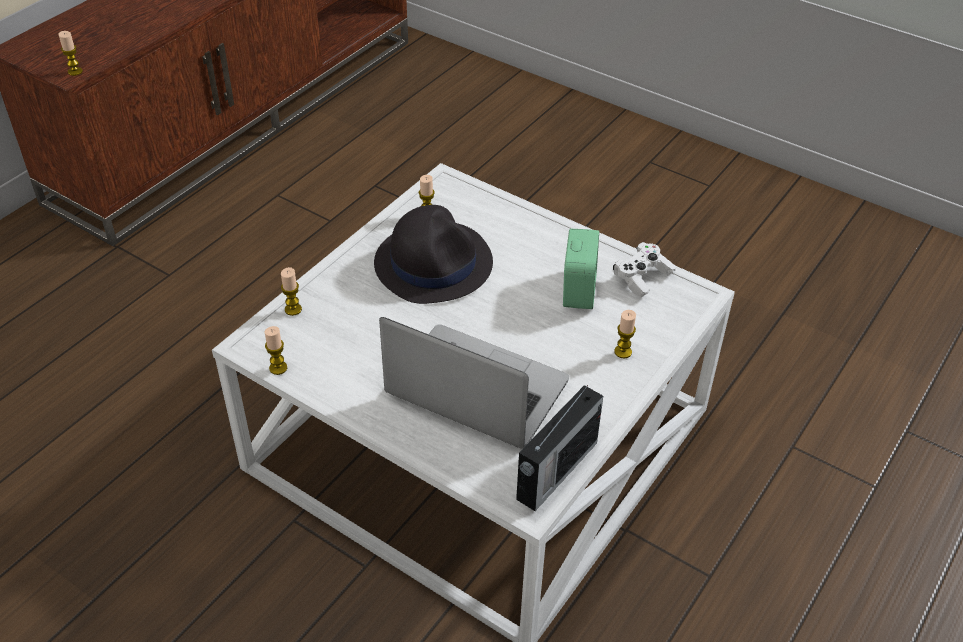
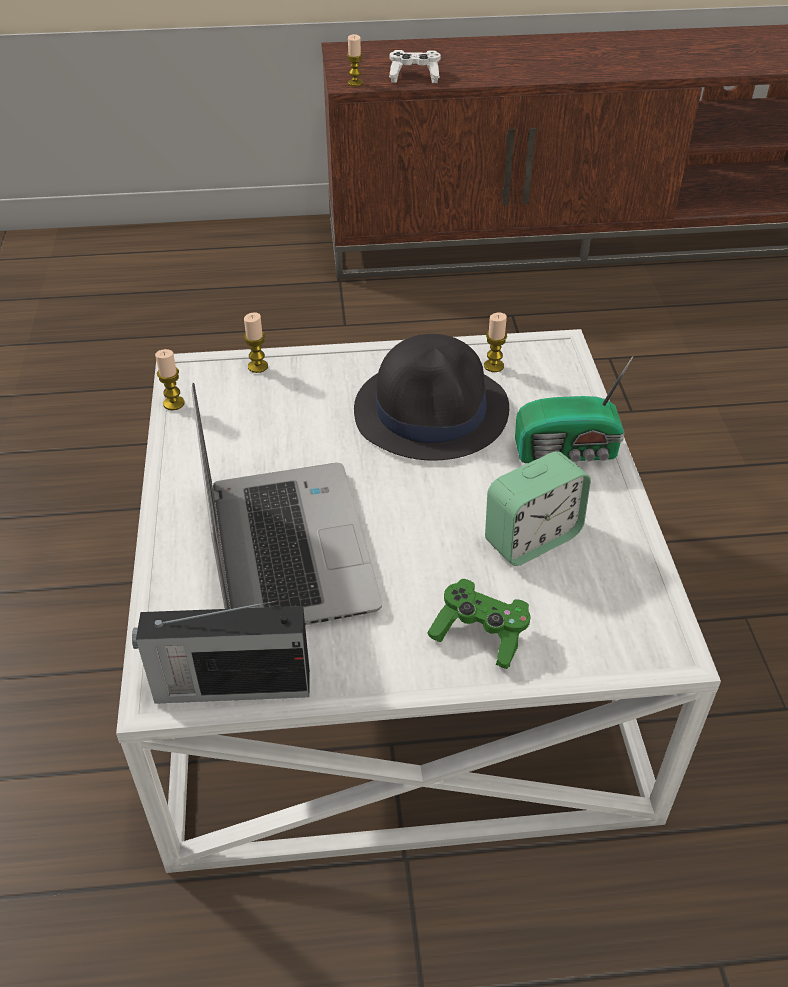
camera: 50 degrees right, 0 degrees up
(533, 234) = (569, 451): none -> radio
(623, 352) = (480, 634): candle -> green game controller
(642, 277) = (625, 578): white game controller -> white game controller (414, 76)

